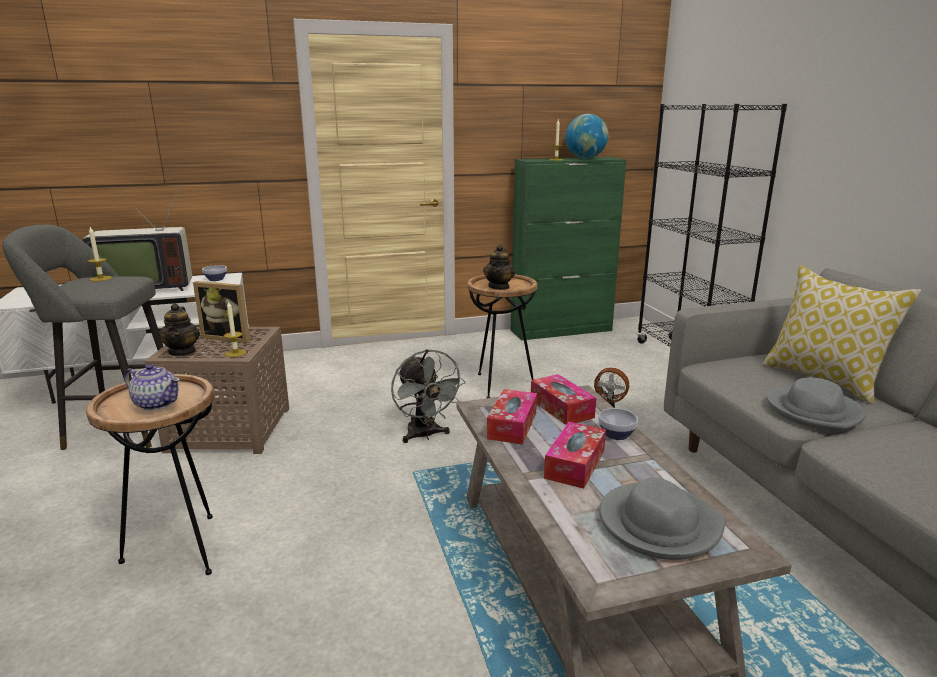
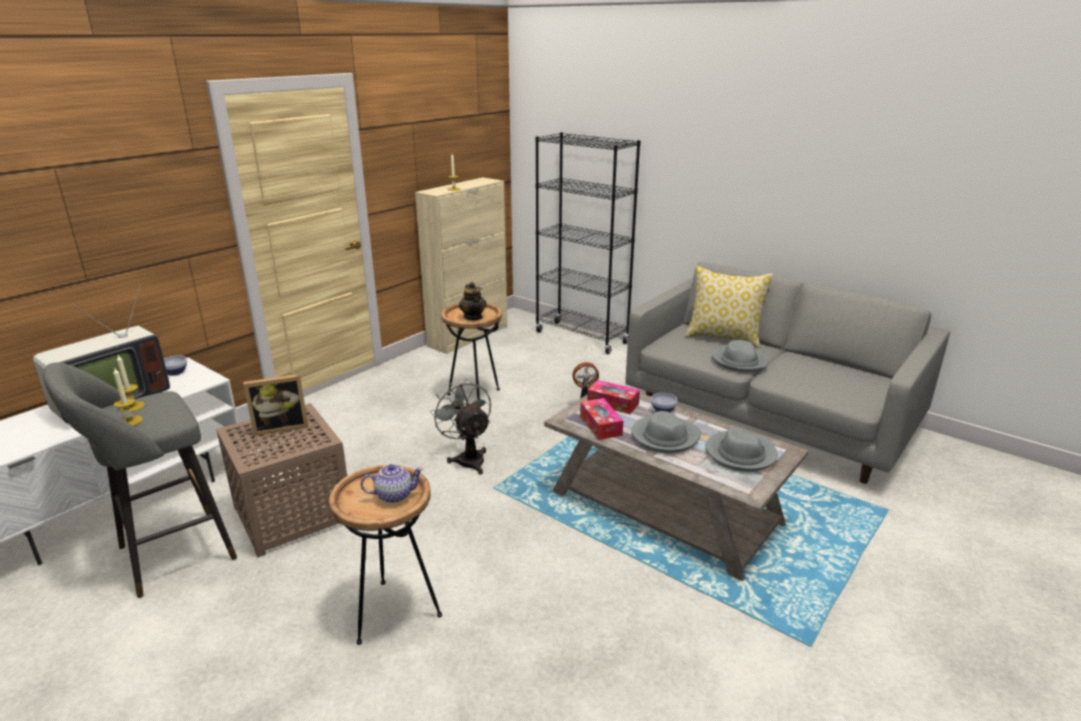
camera: 35 degrees left, 5 degrees up
(182, 352) = (262, 454): teapot -> none
(235, 353) = (316, 439): candle -> candle (130, 421)
(425, 435) = (468, 458): grey fan -> grey fan turned 150 degrees counterclockwise
(561, 330) = (468, 336): green cabinet -> beige cabinet
(575, 464) = (664, 437): tissue box -> grey hat
(585, 158) = (471, 183): globe -> none

